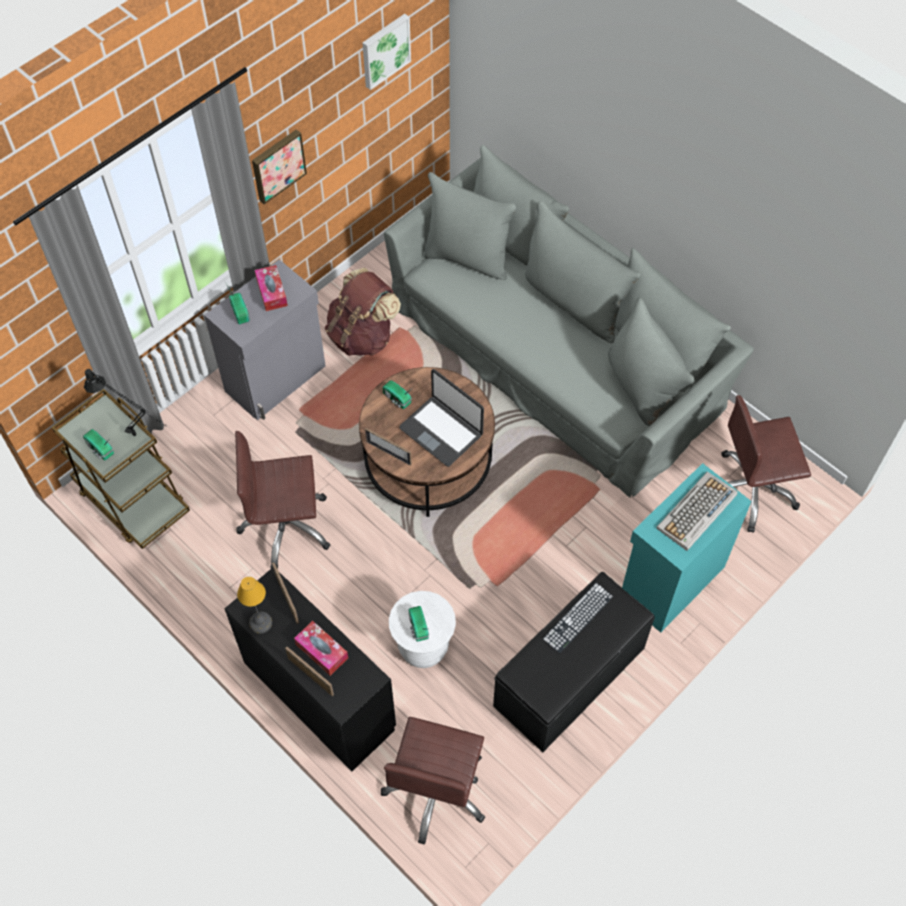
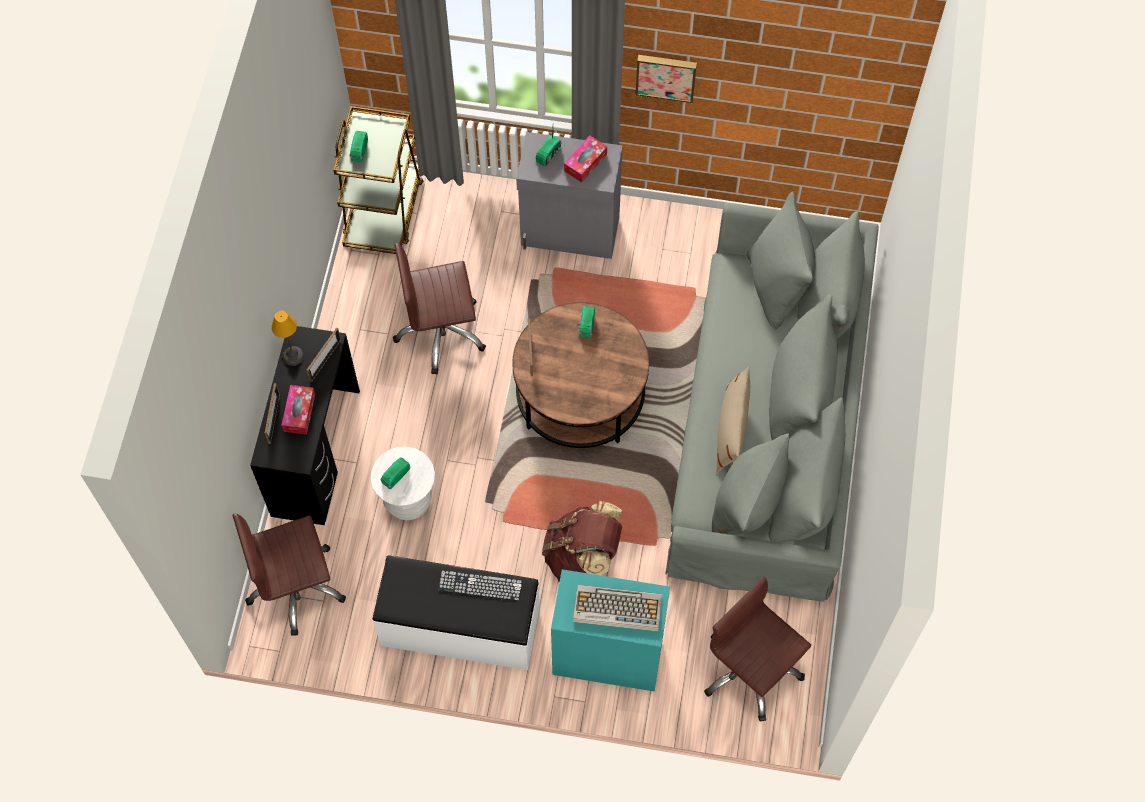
camera: 55 degrees right, 5 degrees up
(139, 437) = (389, 168): black table lamp -> none
(286, 527) = (441, 332): brown office chair -> brown office chair turned 60 degrees counterclockwise
(362, 335) = (664, 266): brown backpack -> brown backpack (582, 557)
(384, 50) = (824, 66): picture -> none
(441, 431) = (581, 378): laptop -> none
(568, 358) = (731, 429): none -> beige pillow
(570, 677) = (460, 627): black bench -> white bench

